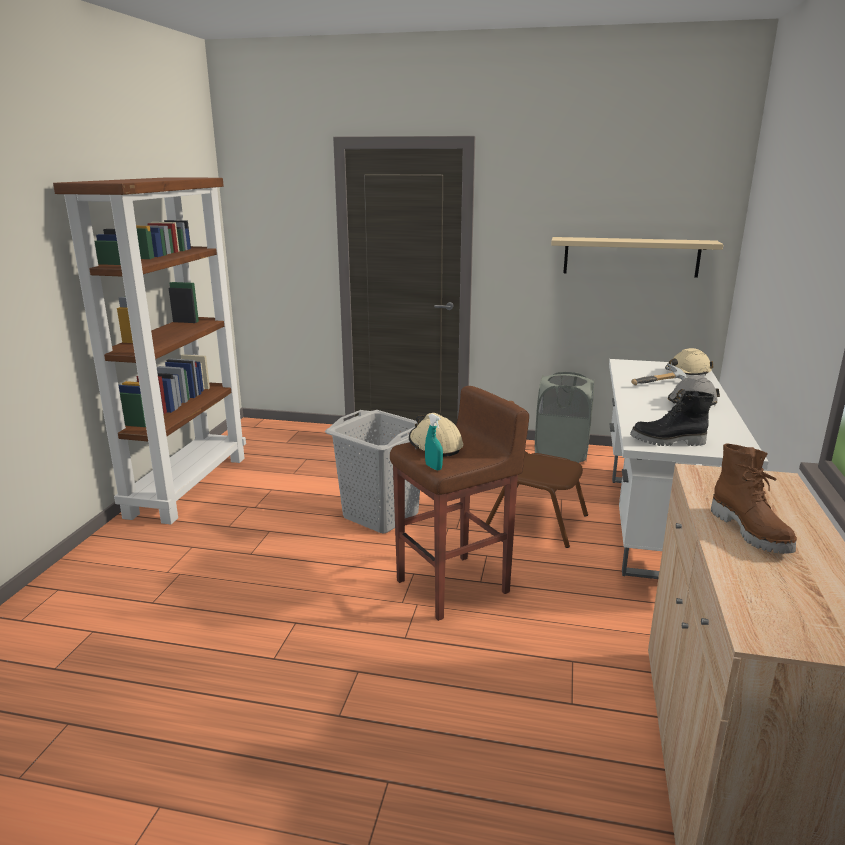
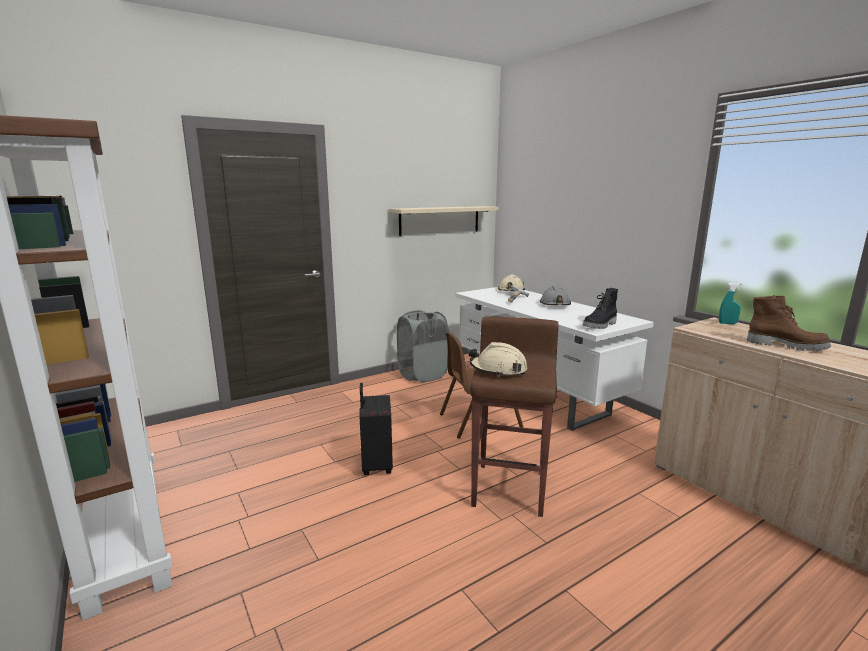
camera: 45 degrees left, 5 degrees down
(381, 515) = (376, 466): grey laundry basket -> black suitcase
(433, 467) = (535, 384): turquoise spray bottle -> turquoise spray bottle (727, 323)

